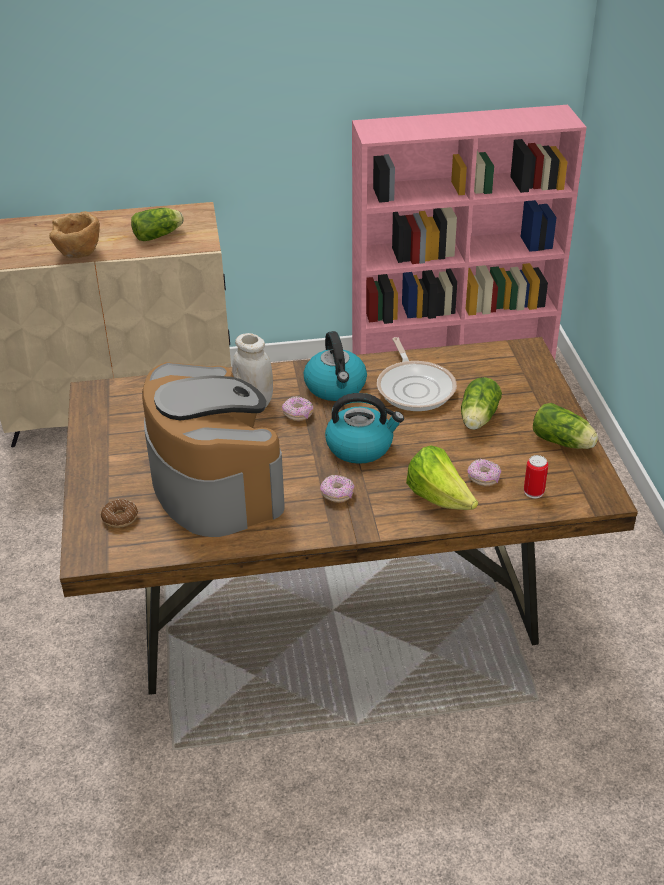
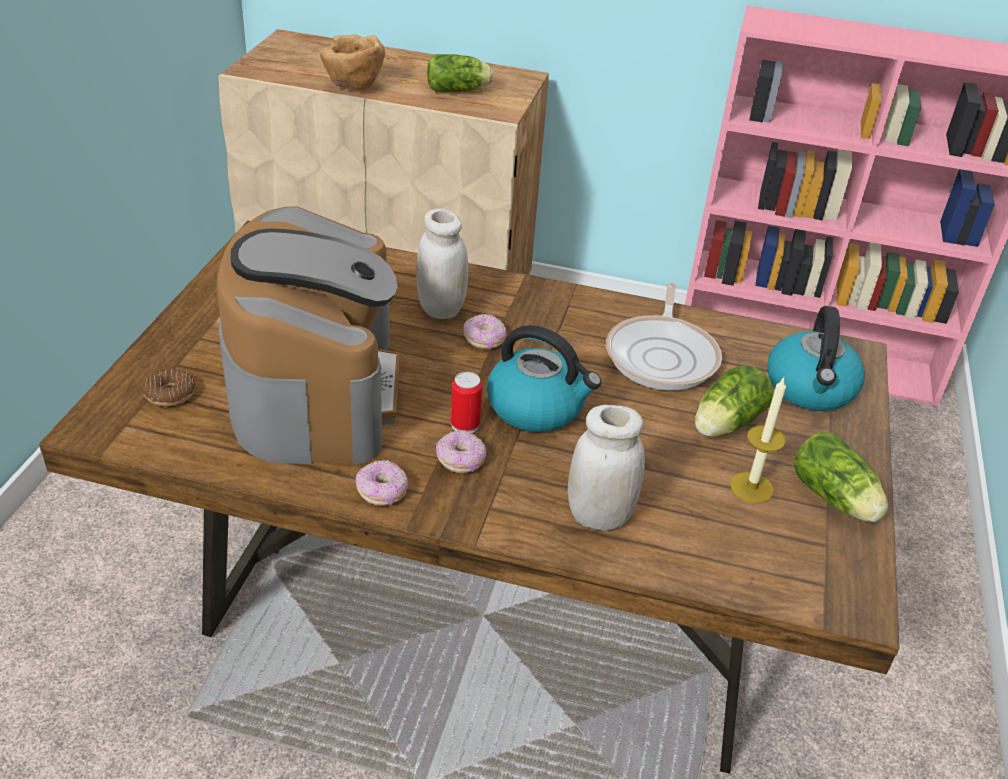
camera: 20 degrees right, 0 degrees up
(336, 387) = (557, 322): kettle -> kettle (810, 389)
(439, 498) = (599, 516): lettuce -> white jar
(483, 479) = (681, 511): donut -> donut (382, 492)
(514, 452) = (751, 487): none -> candle
(533, 492) = (746, 557): can -> can (465, 425)

